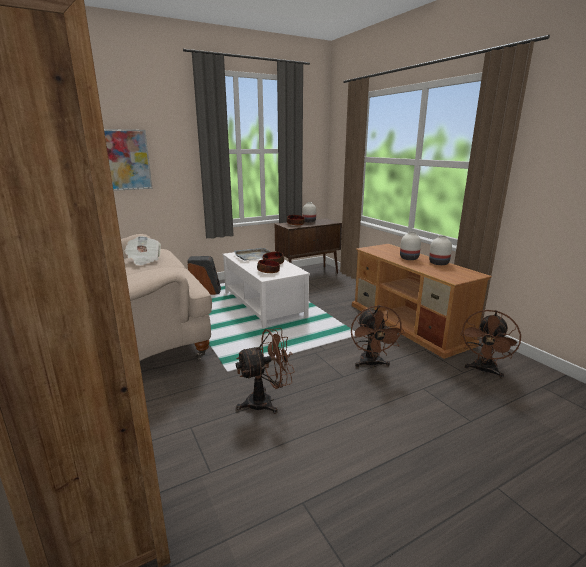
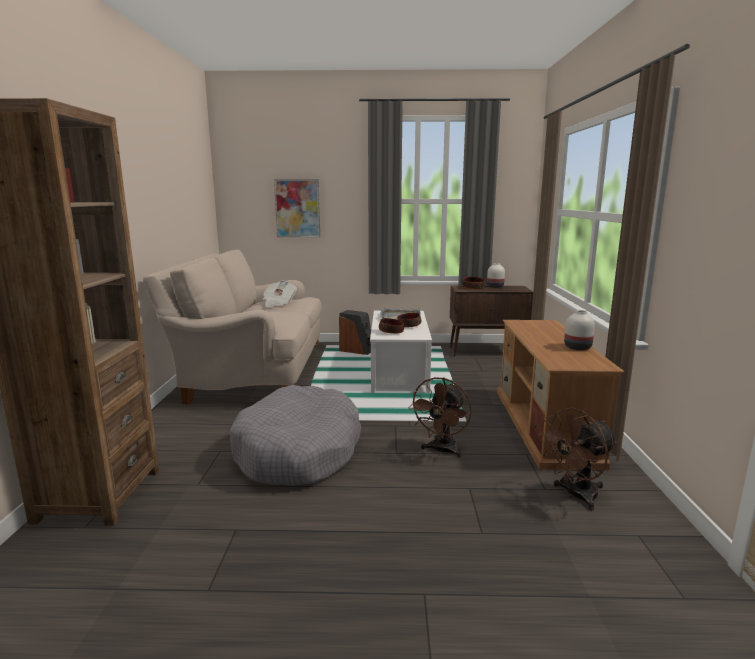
camera: 30 degrees right, 5 degrees down
(266, 402) = (298, 451): brown fan -> grey dog bed
(409, 258) = (547, 337): white vase -> none

